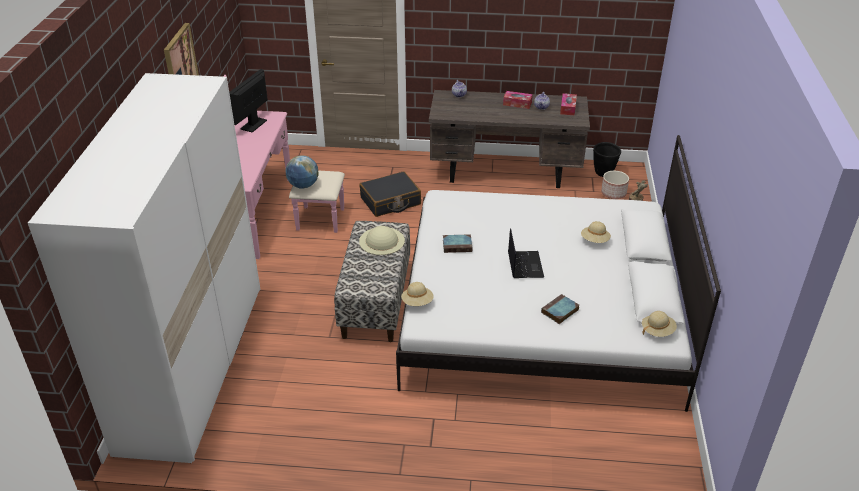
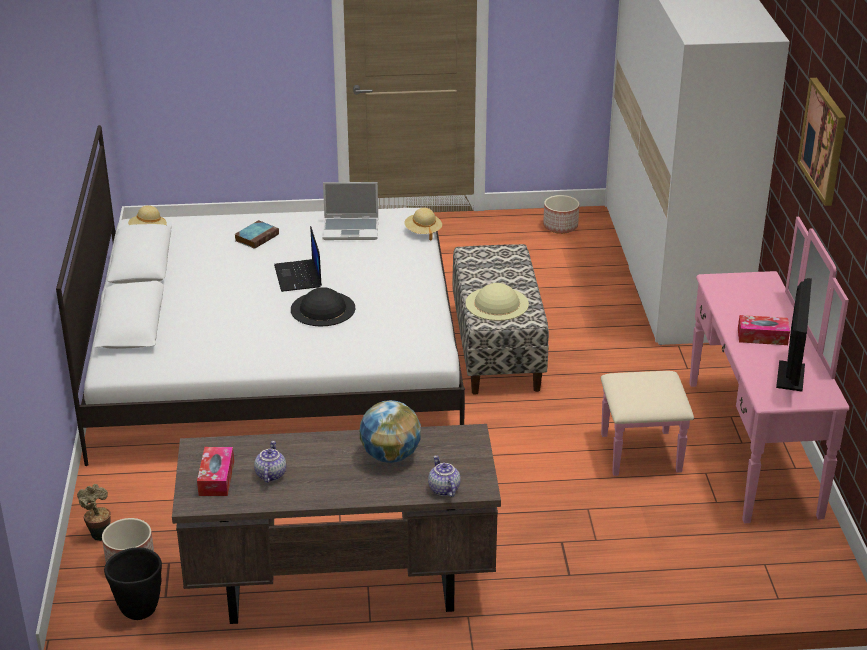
camera: 170 degrees right, 5 degrees down
(255, 439) = (561, 227): none -> planter
(303, 185) = (661, 377): globe -> globe (390, 456)
(390, 201) = (540, 497): black suitcase -> none
(458, 245) = (389, 290): book -> none
(478, 311) = (351, 229): none -> laptop
(508, 232) = (322, 309): none -> black hat
(517, 103) = (320, 479): tissue box -> tissue box (762, 337)
(594, 240) = (201, 314): beige hat -> none

